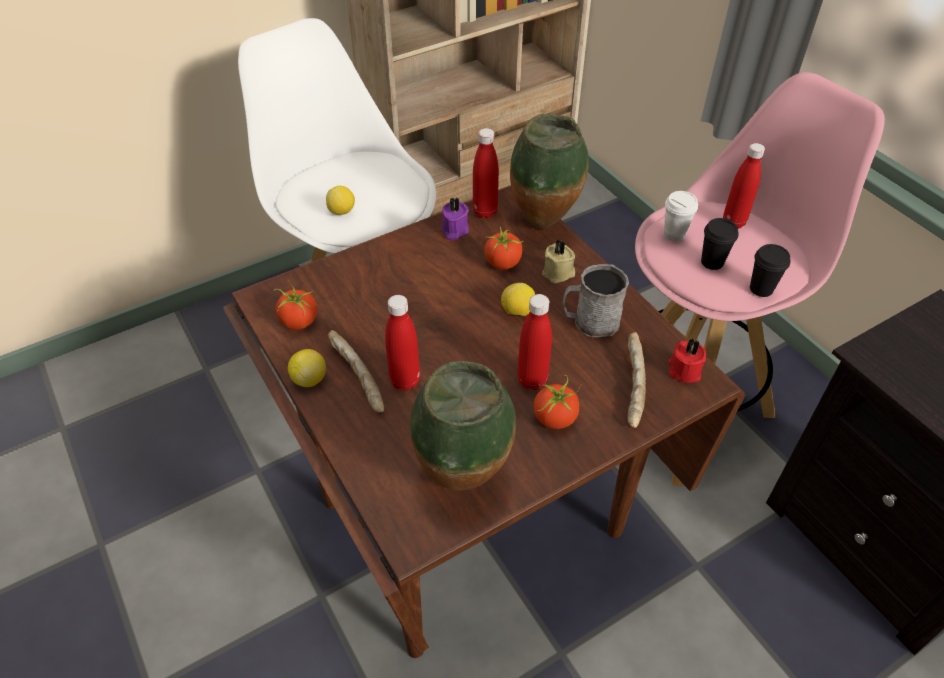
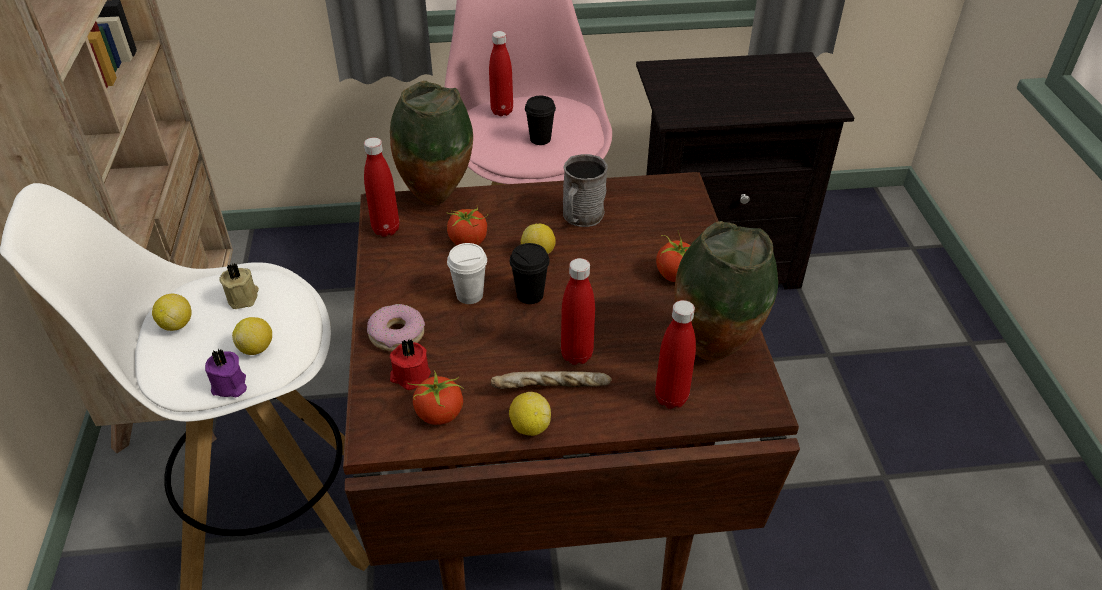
camera: 65 degrees left, 5 degrees down
(346, 167) = (176, 324): none -> lemon
(370, 266) = (396, 334): none -> donut
(454, 230) = (395, 258): purple candle -> purple candle (229, 386)
(532, 380) = (626, 273): red bottle -> red bottle (671, 398)
(558, 273) = (508, 213): beige candle -> beige candle (244, 297)
(631, 386) = (665, 221): bread -> none
(674, 234) = (492, 144): white cup -> white cup (469, 295)
(684, 370) = (664, 189): red candle -> red candle (410, 376)
(761, 289) = (587, 129): black cup -> black cup (530, 295)

